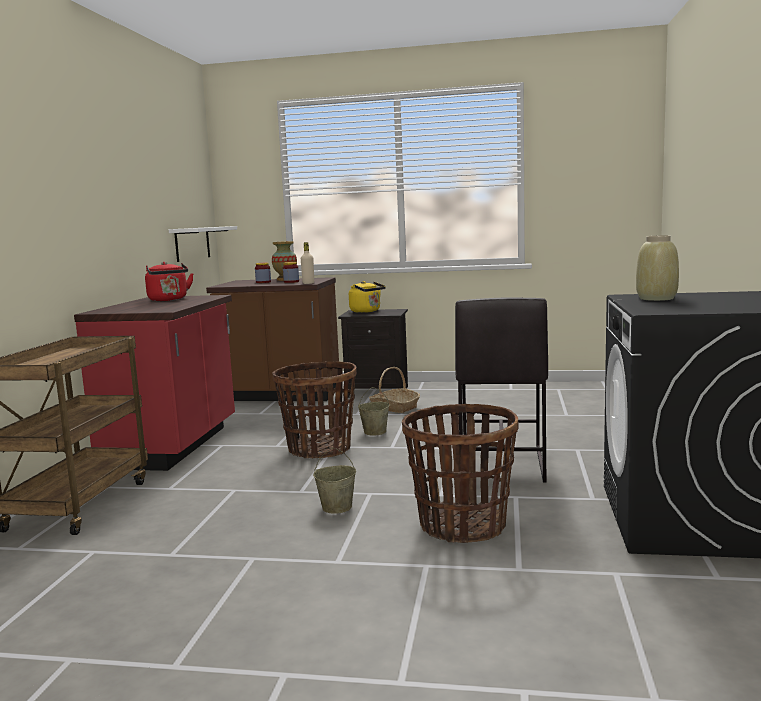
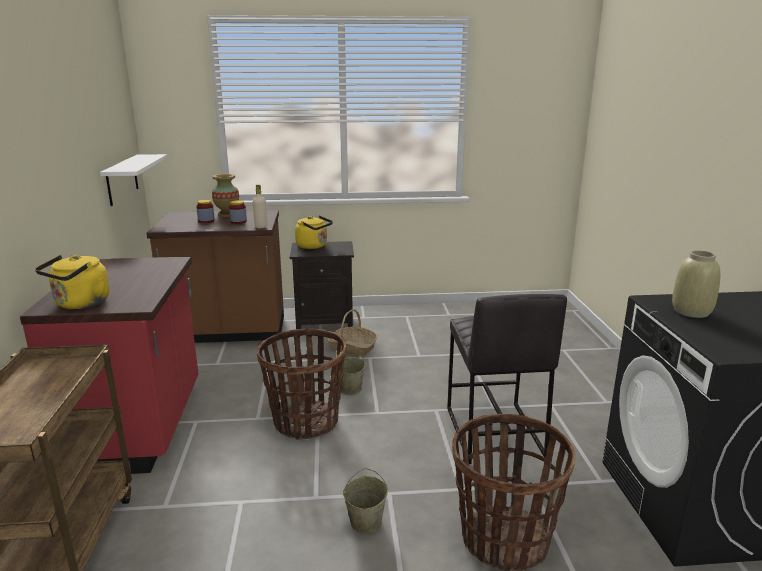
camera: 15 degrees left, 10 degrees up
(122, 310) = (80, 304): none -> yellow kettle
(169, 300) = (123, 271): red kettle -> none

